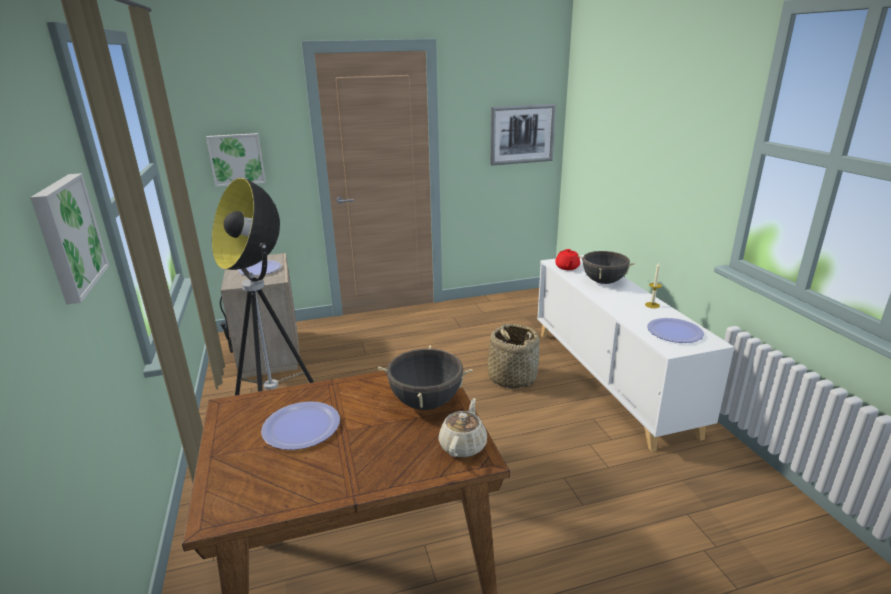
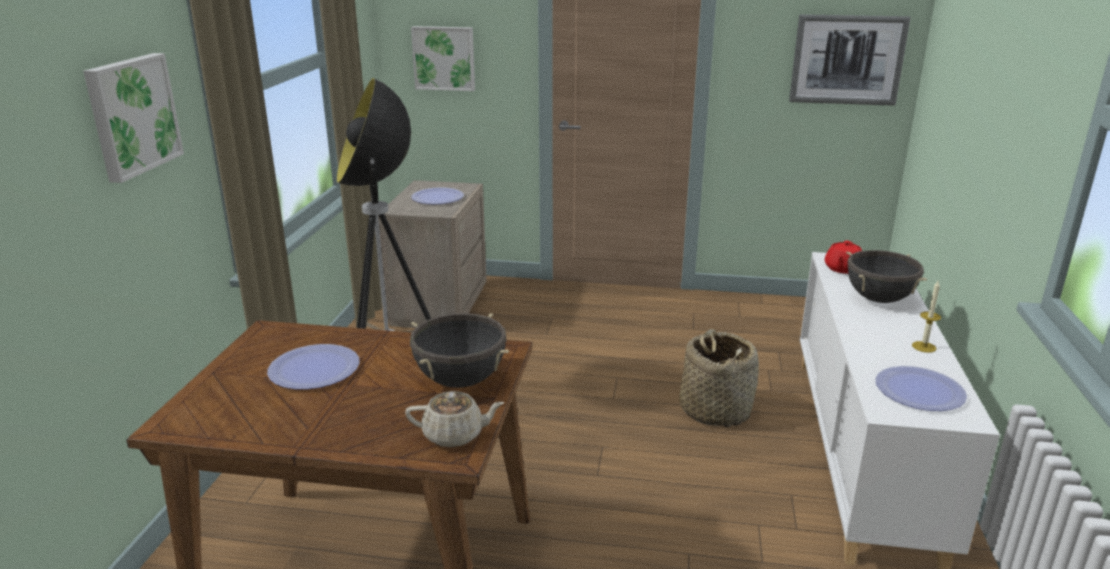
camera: 25 degrees right, 0 degrees up
(463, 445) = (455, 435): beige teapot -> beige teapot turned 45 degrees clockwise

